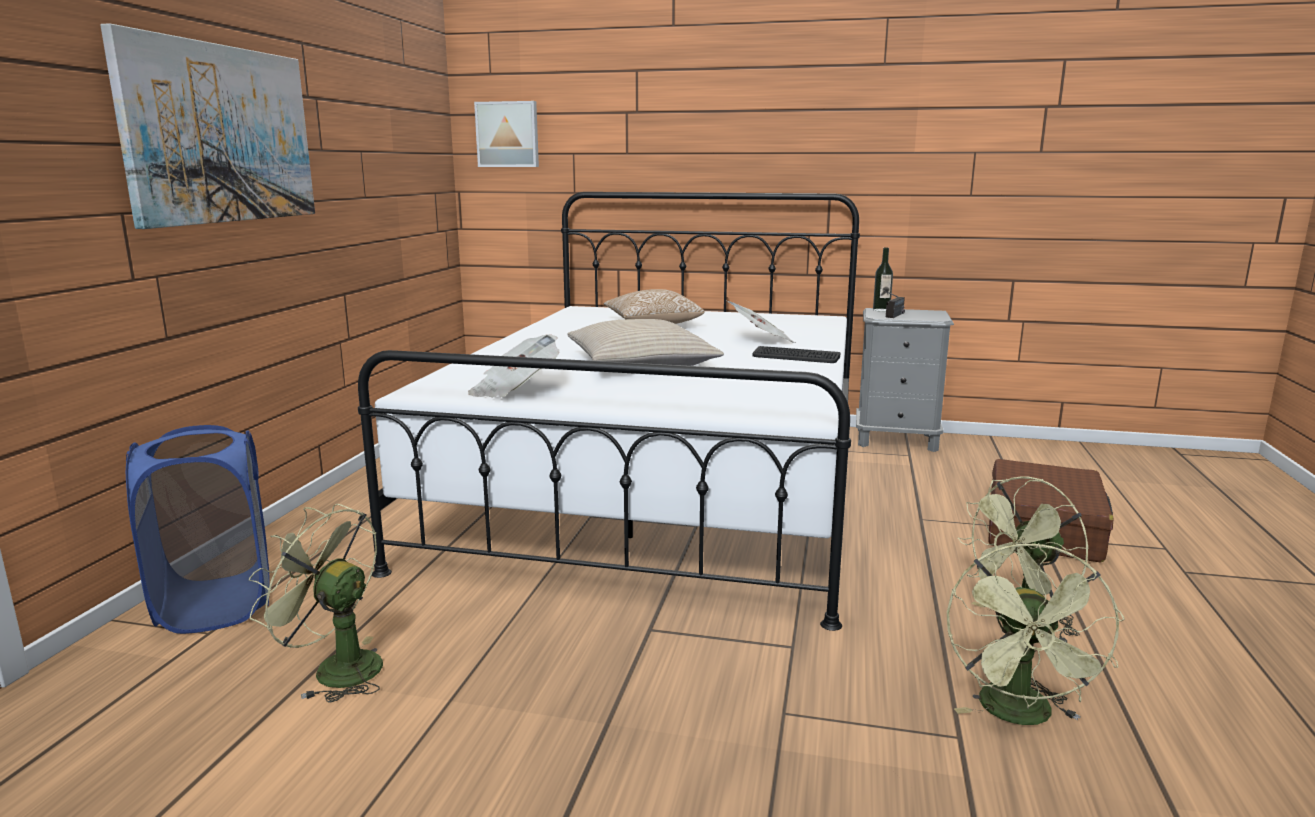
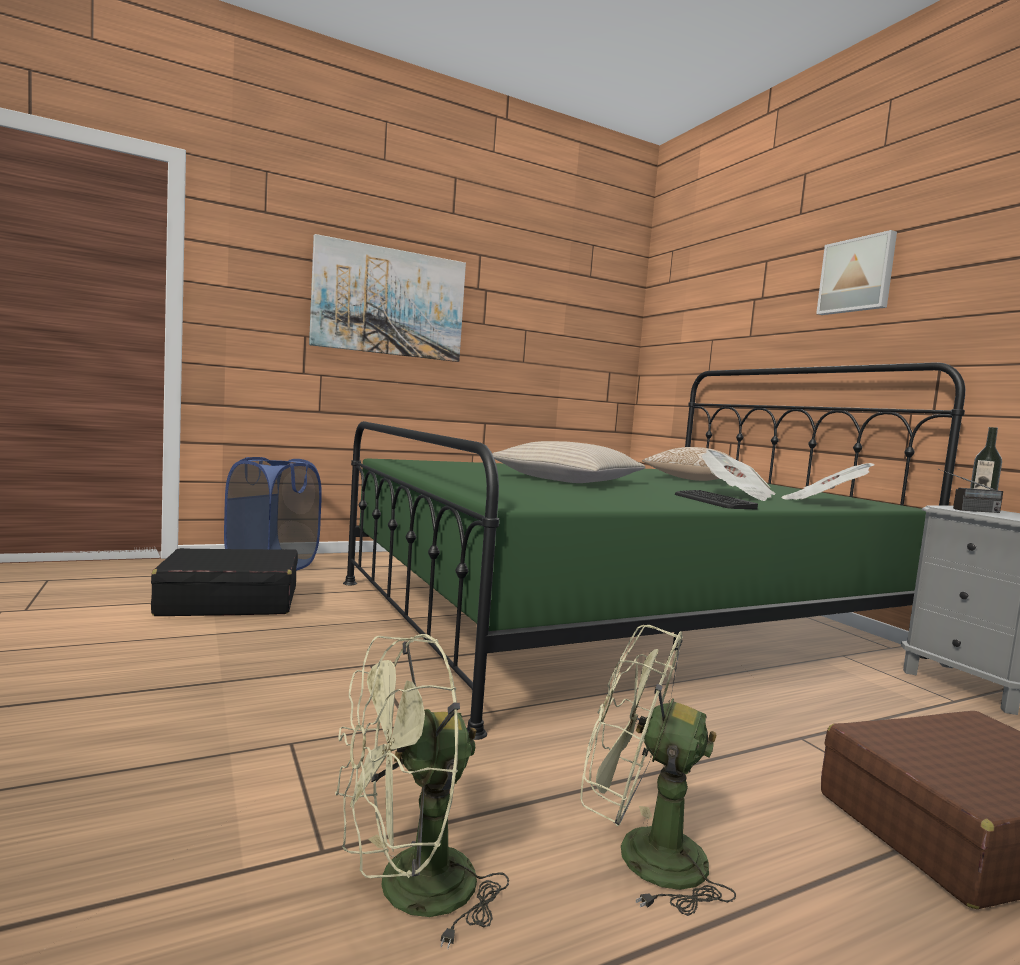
camera: 50 degrees right, 10 degrees down
(335, 668) = (229, 601): green fan -> black suitcase
(508, 134) = (672, 328): picture -> picture (857, 275)
(515, 390) = (433, 468): newspaper -> newspaper (823, 503)
(661, 486) = (614, 617): white bed -> green bed

